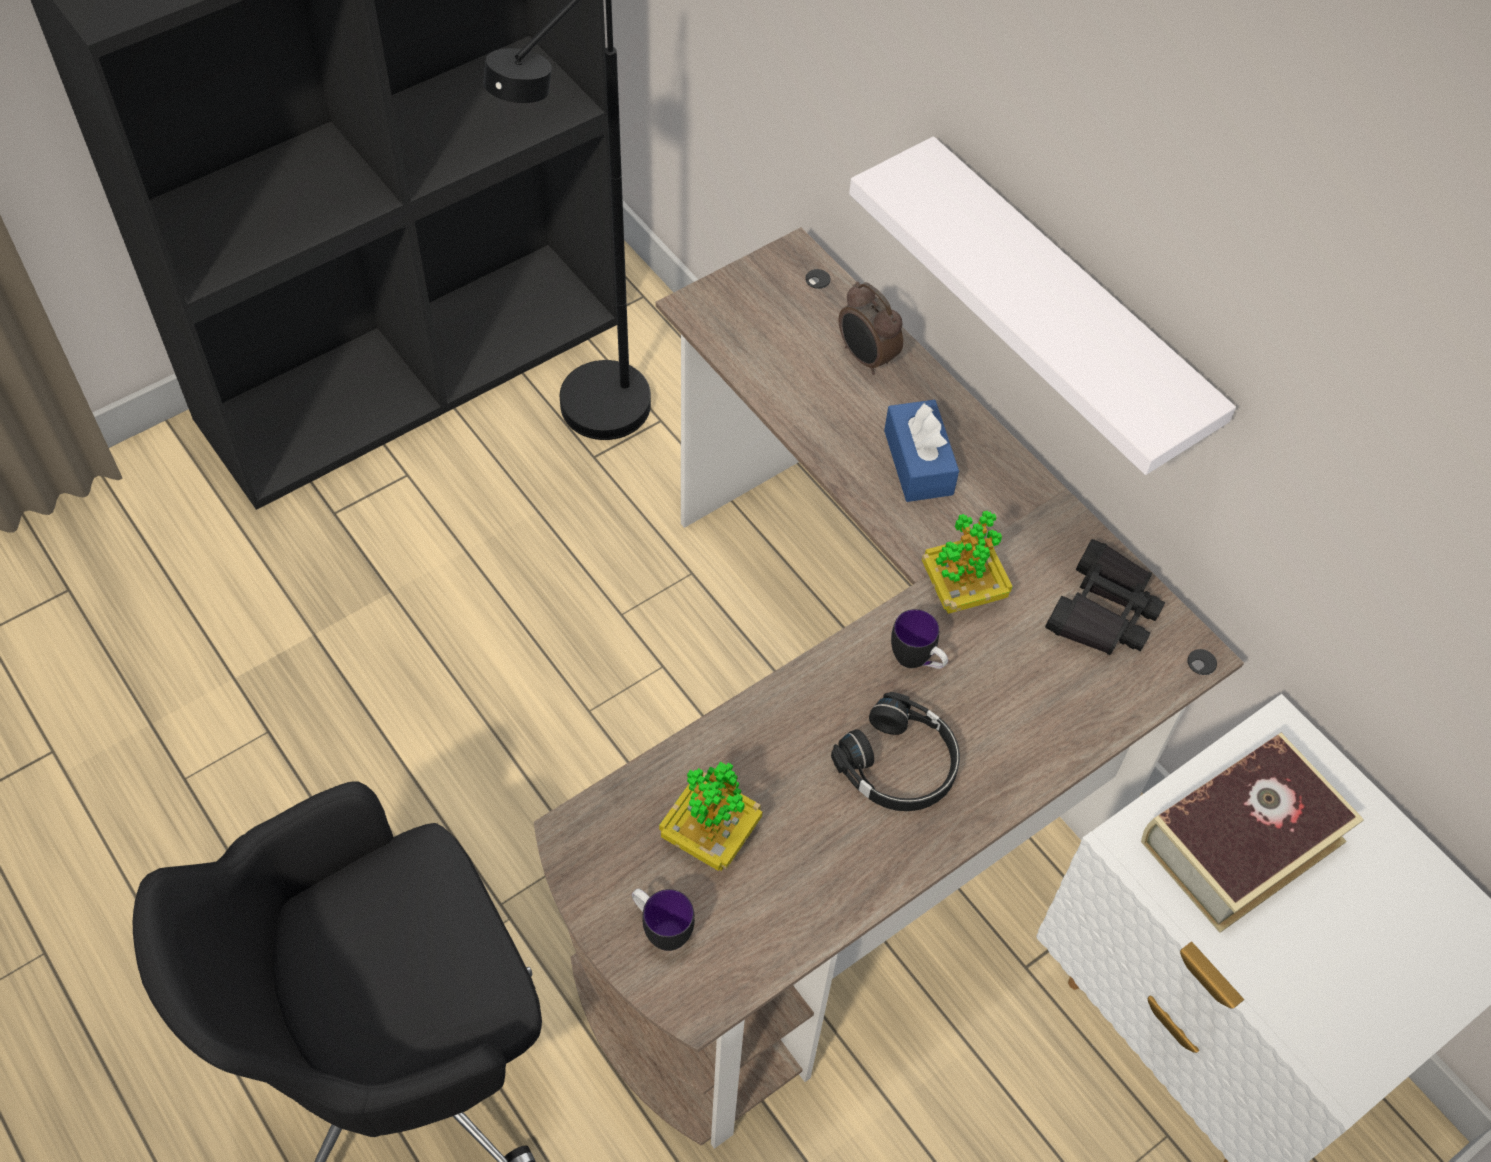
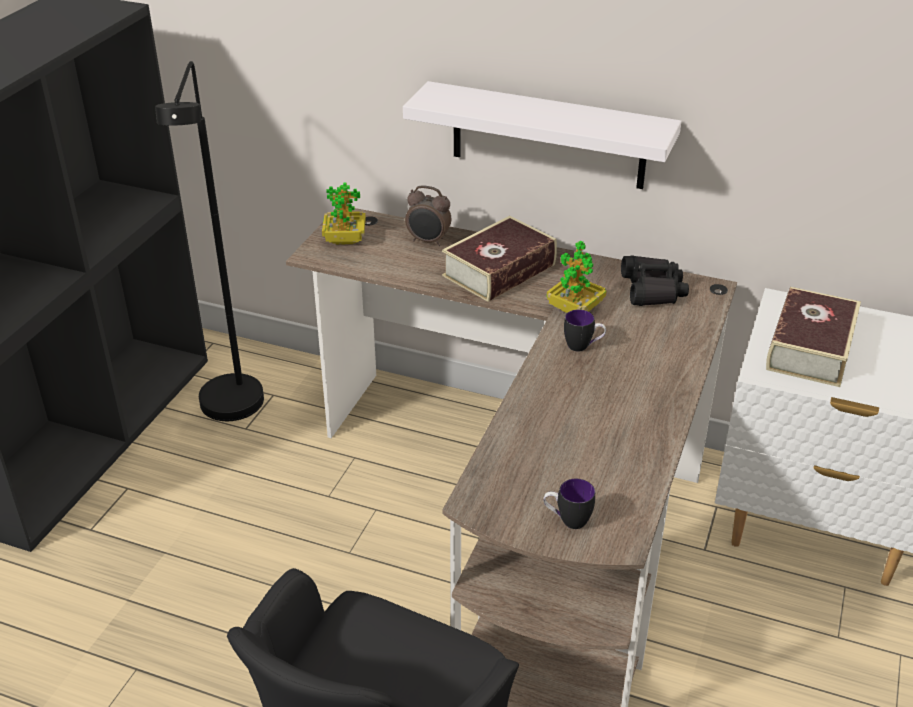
camera: 30 degrees left, 20 degrees down
(710, 835) = (551, 466): potted plant -> potted plant (345, 239)
(900, 765) = (619, 391): black headphones -> none
(918, 462) = (499, 270): blue tissue box -> book

